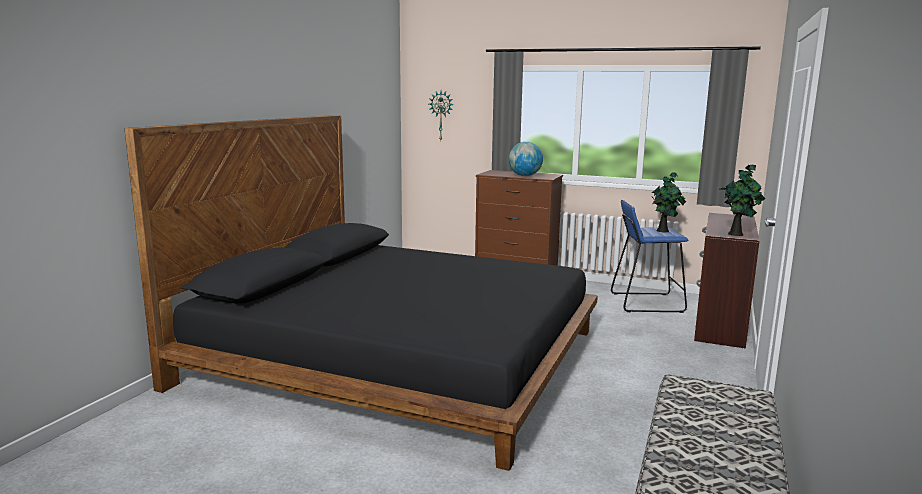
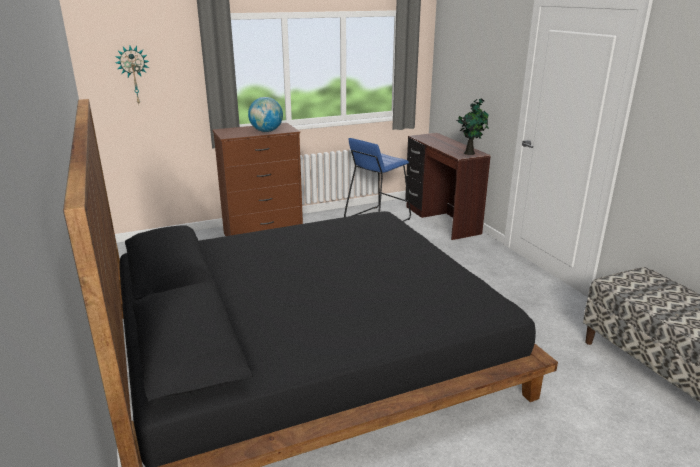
camera: 45 degrees left, 10 degrees up
(664, 231) = (385, 158): potted plant -> none

